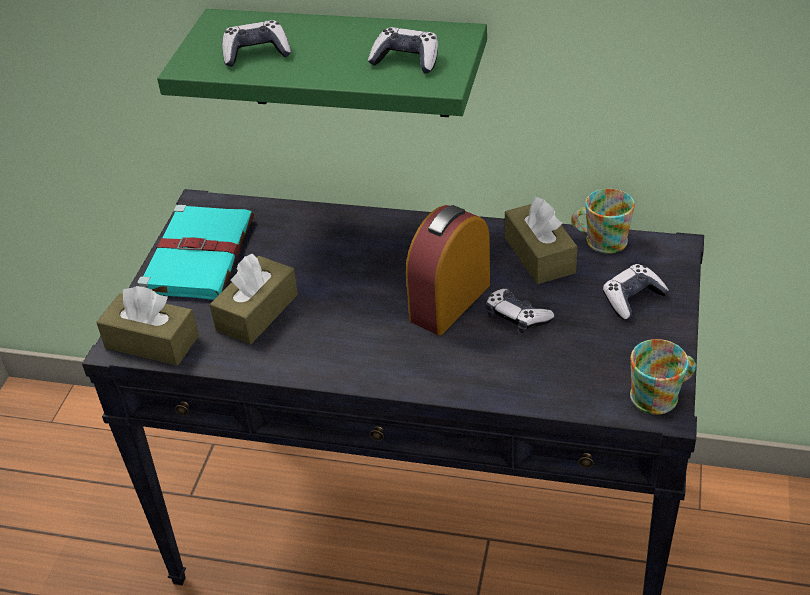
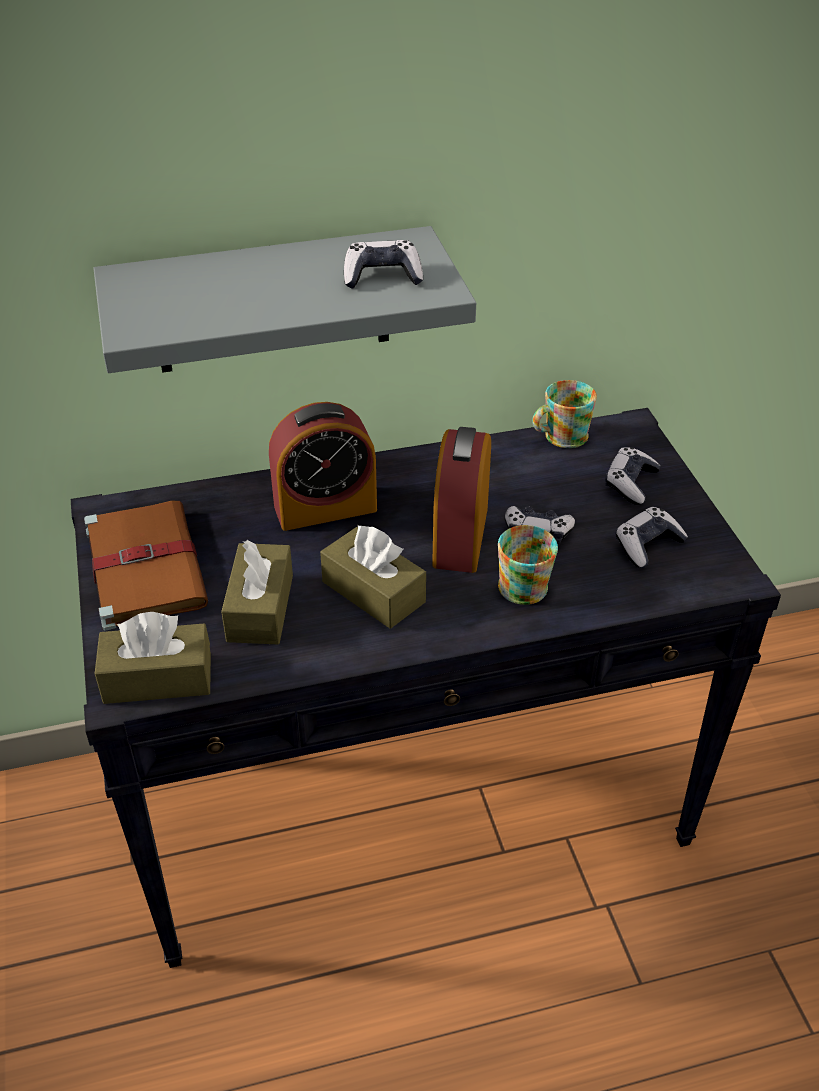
camera: 30 degrees left, 0 degrees up
(199, 254) = (144, 565): turquoise book -> brown book
(256, 53) = (204, 302): game controller -> game controller (647, 545)
(347, 63) = (272, 301): green shelf -> grey shelf
(360, 248) = (325, 508): none -> alarm clock
(539, 255) = (513, 466): brown tissue box -> brown tissue box (373, 592)
(661, 396) = (722, 565): mug -> mug (528, 584)

